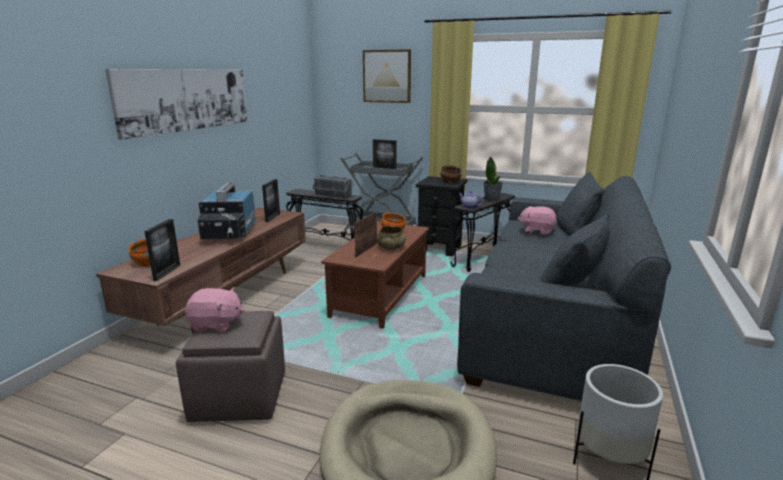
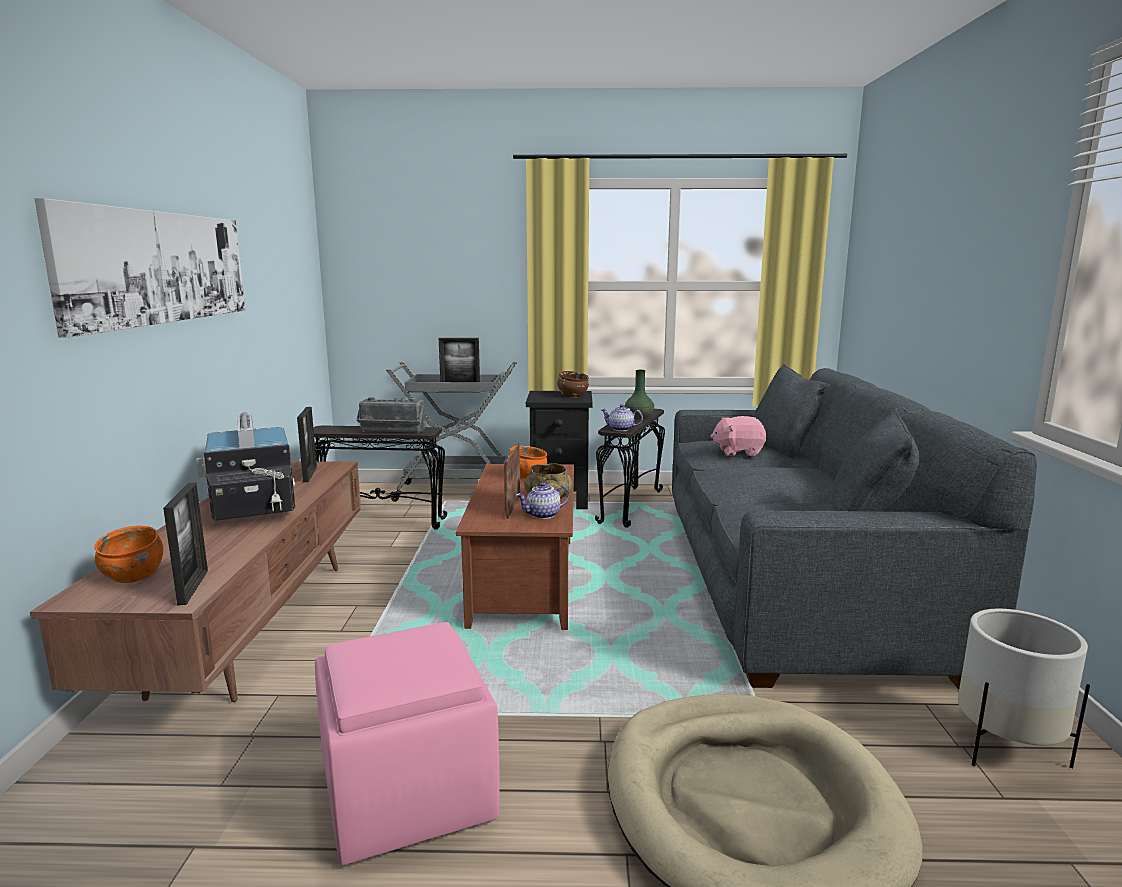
camera: 20 degrees left, 5 degrees down
(216, 325) = (373, 662): pink plush toy -> none
(239, 396) = (406, 793): brown ottoman -> pink ottoman
(377, 258) = (543, 515): none -> teapot
(387, 76) = (450, 240): picture -> none
(491, 199) = (639, 417): potted plant -> green vase

